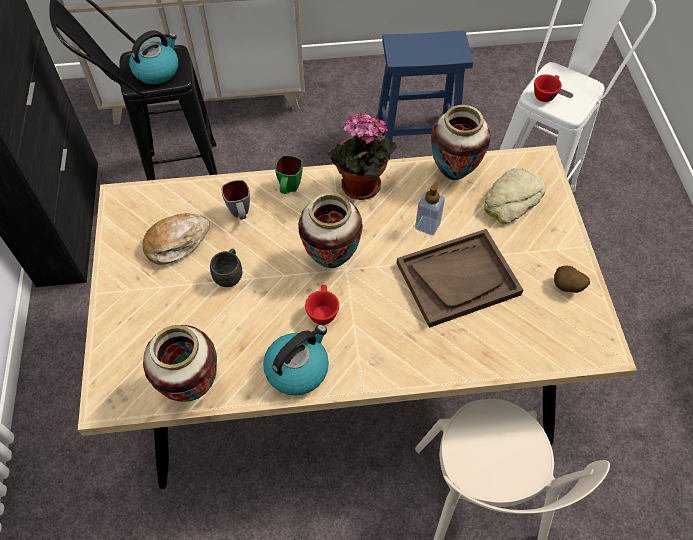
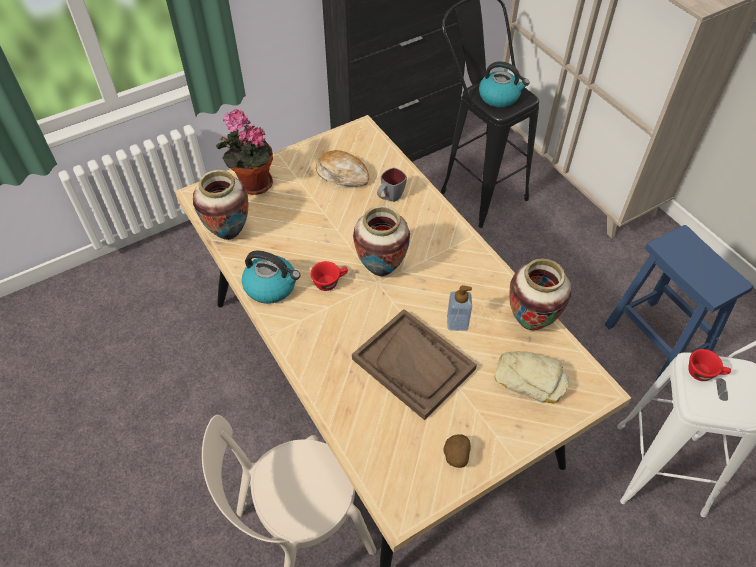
camera: 65 degrees right, 5 degrees down
(229, 274) = (332, 214): grey mug -> none
(289, 189) = (433, 217): green mug -> none
(359, 188) = (465, 261): potted plant -> potted plant (252, 184)

